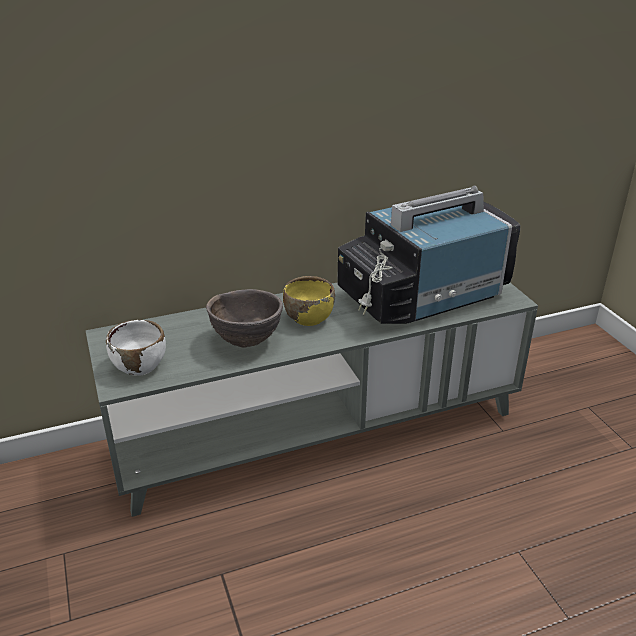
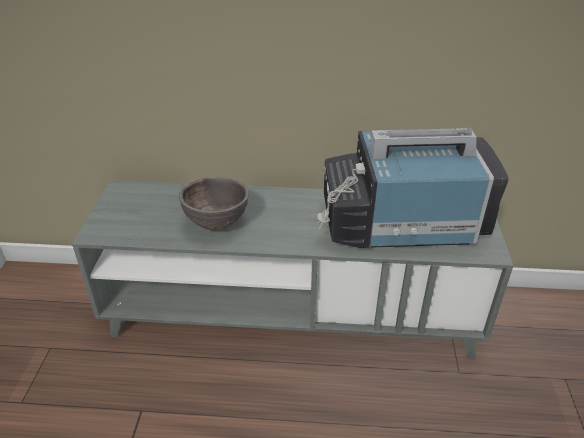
camera: 25 degrees right, 5 degrees up
(140, 366) = (122, 221): white bowl -> none
(308, 318) = (283, 217): yellow bowl -> none

